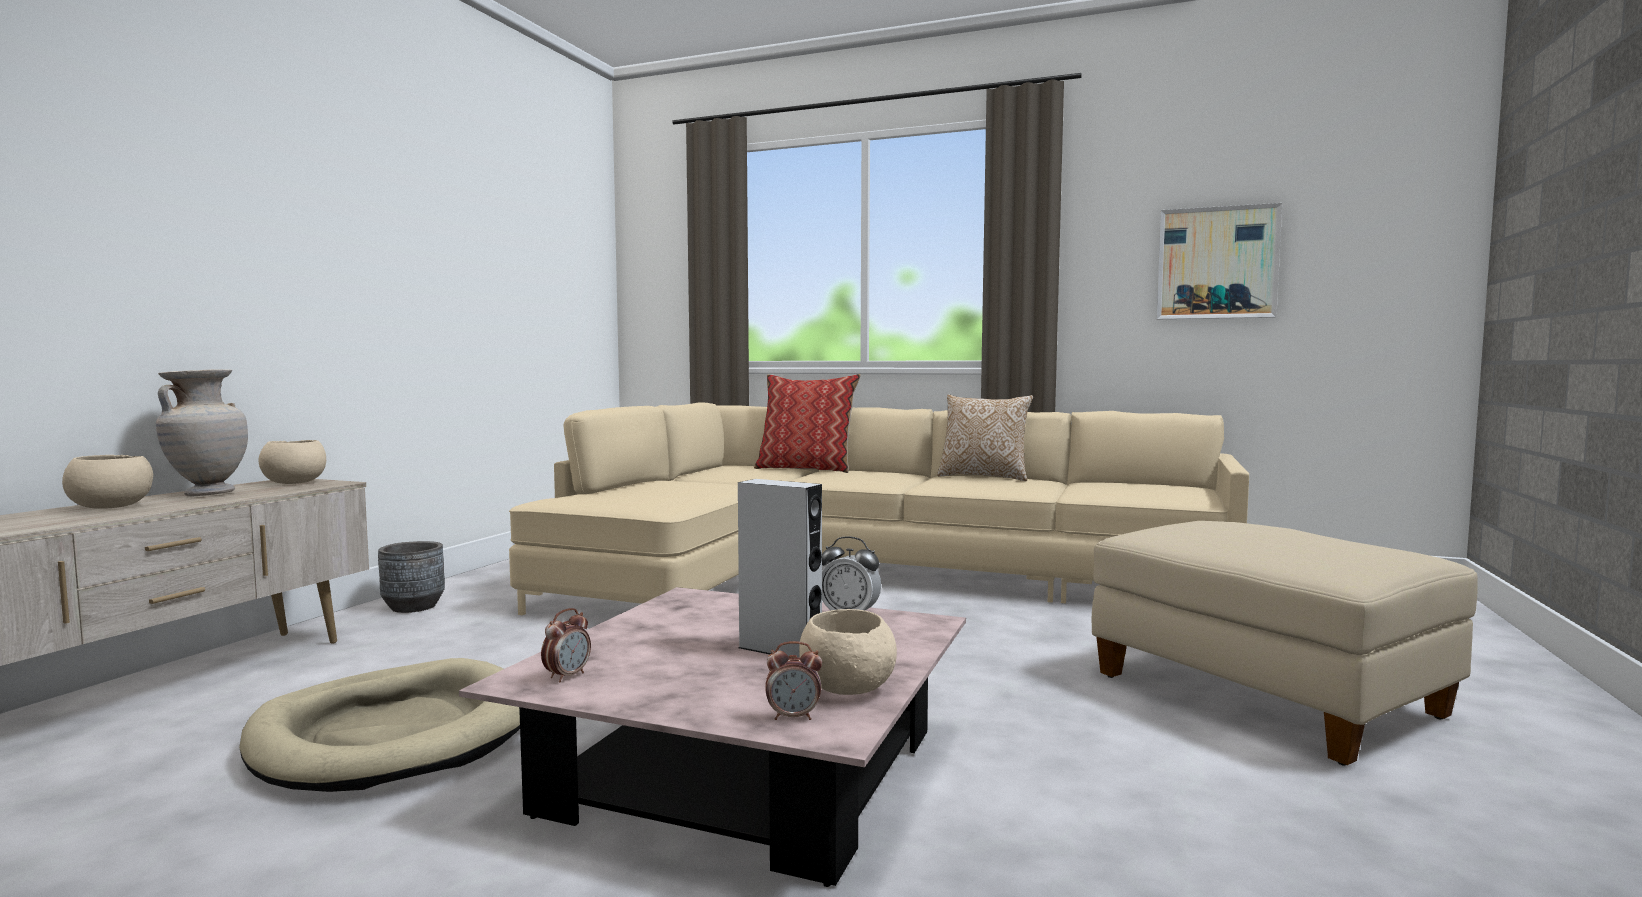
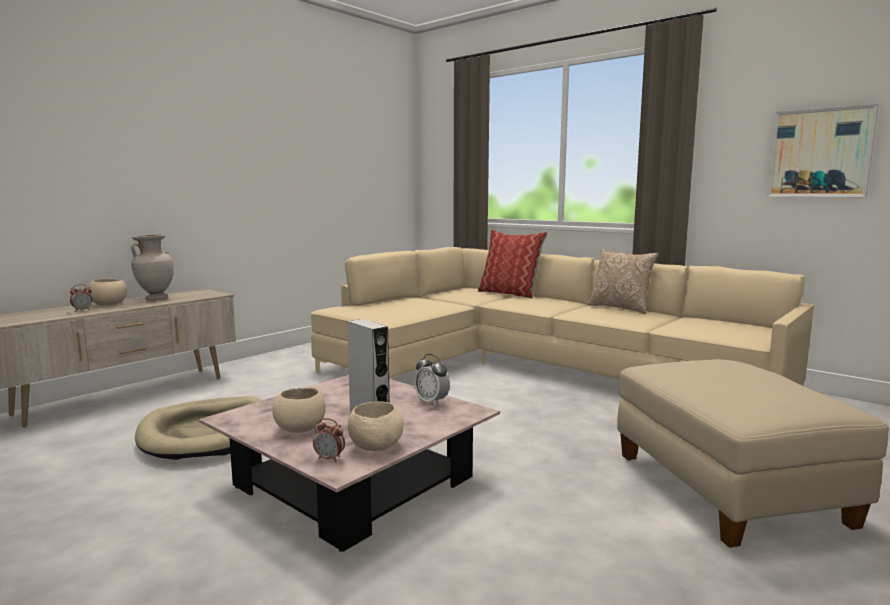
camera: 20 degrees right, 5 degrees up
(296, 483) = (201, 293): beige bowl -> beige bowl (301, 428)
(413, 607) = (269, 361): grey planter -> none
(567, 676) = (251, 418): alarm clock -> alarm clock (82, 310)

